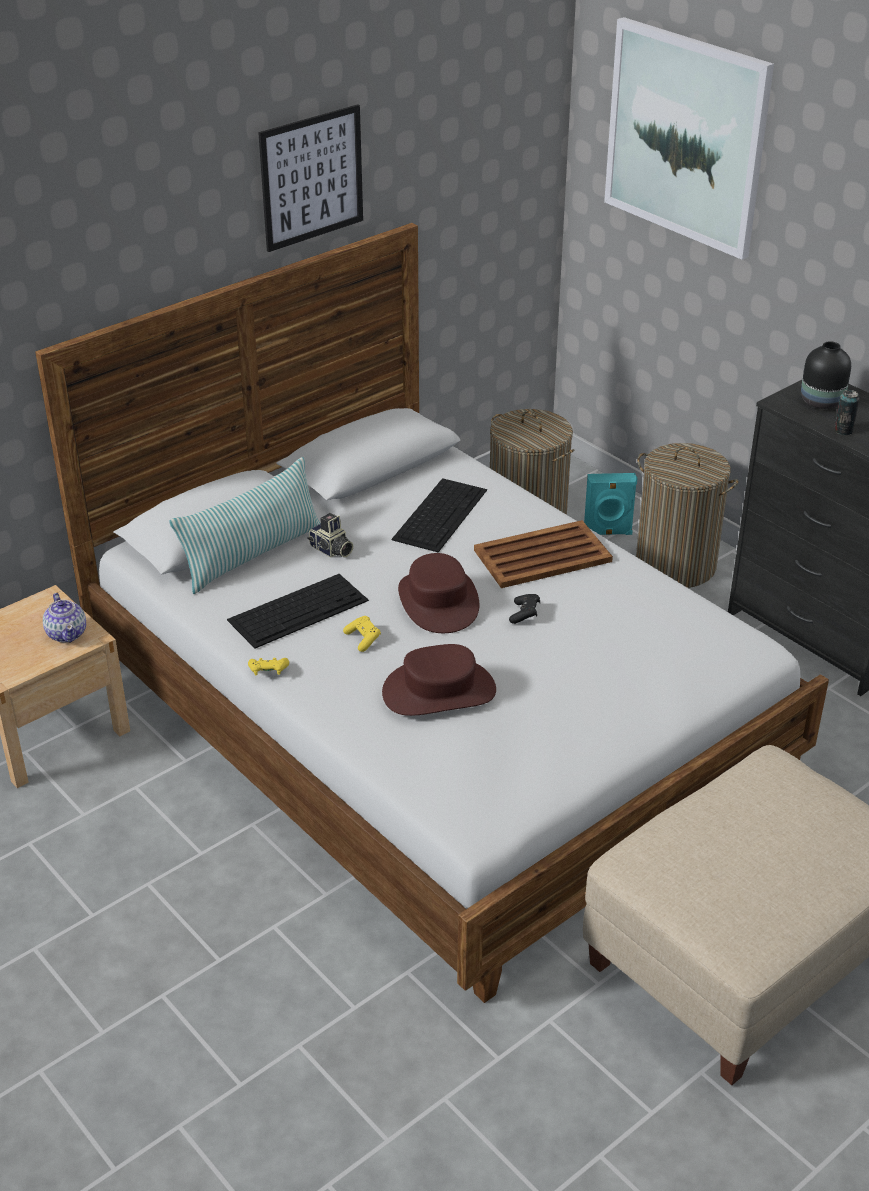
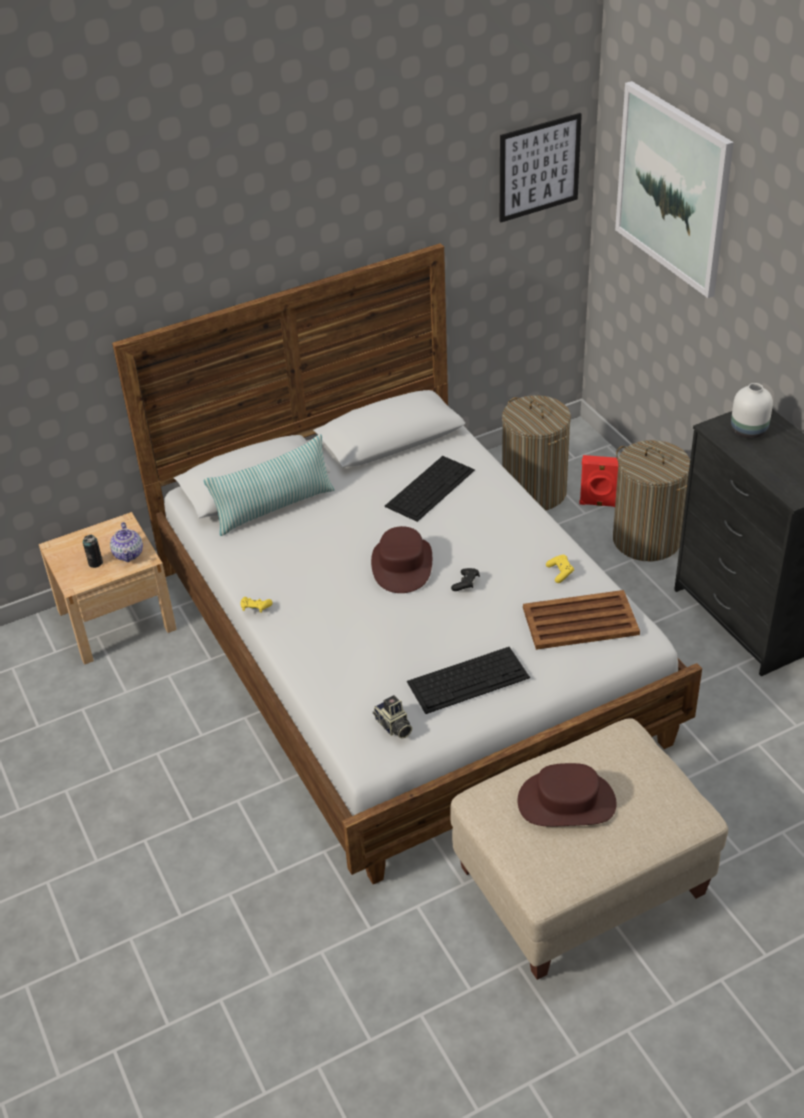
camera: 15 degrees right, 5 degrees up
(299, 609) = (294, 559): keyboard -> keyboard (469, 679)
(312, 177) = (349, 209): picture -> picture (539, 167)
(331, 550) = (335, 510): camera -> camera (393, 726)
(363, 639) = (334, 590): yellow game controller -> yellow game controller (560, 572)
(439, 691) = (376, 641): brown hat -> brown hat (566, 802)
(541, 556) = (497, 534): brown tray -> brown tray (579, 621)
(607, 533) = (599, 504): turquoise speaker -> red speaker
(820, 402) = (747, 430): black vase -> white vase
(843, 430) = (755, 460): can -> can (95, 563)

